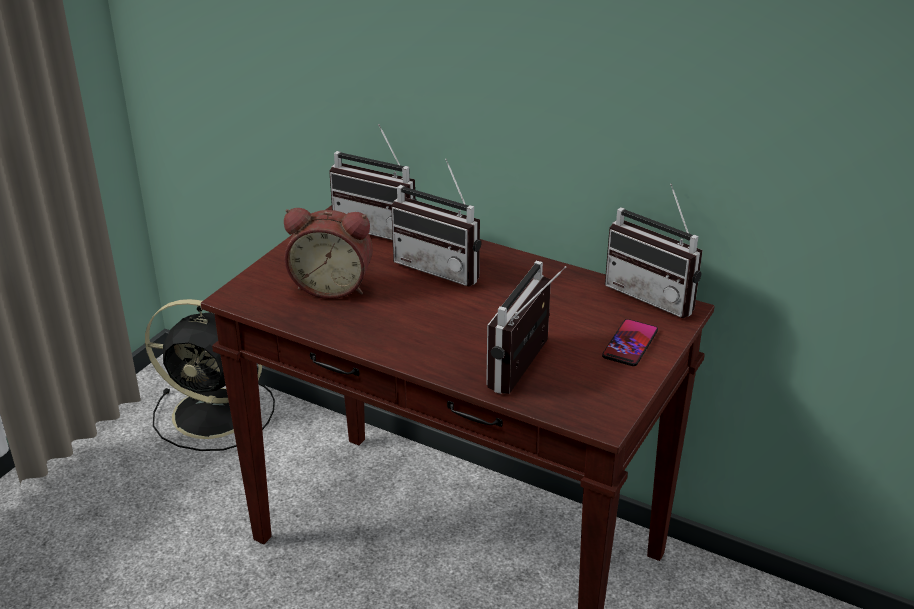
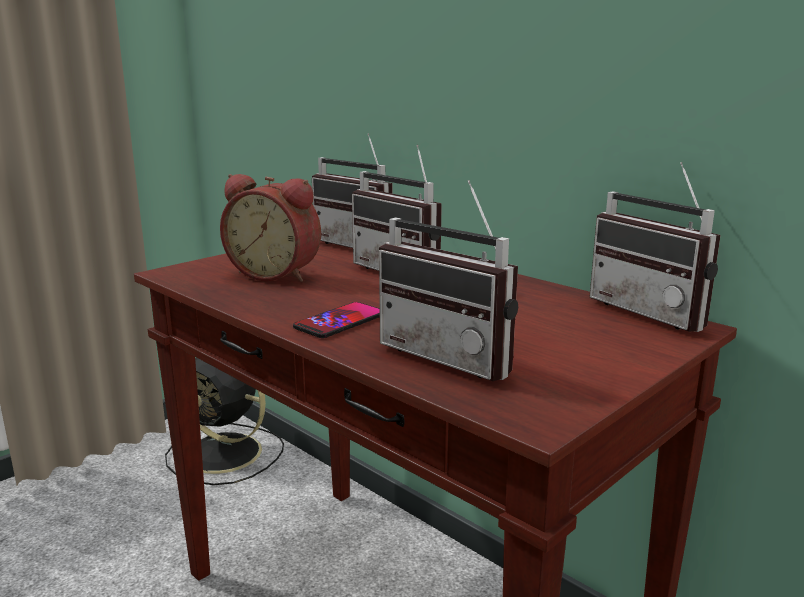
camera: 15 degrees right, 15 degrees down
(529, 369) = (455, 356): radio -> radio turned 90 degrees counterclockwise
(630, 344) = (607, 348): phone -> phone (340, 321)

